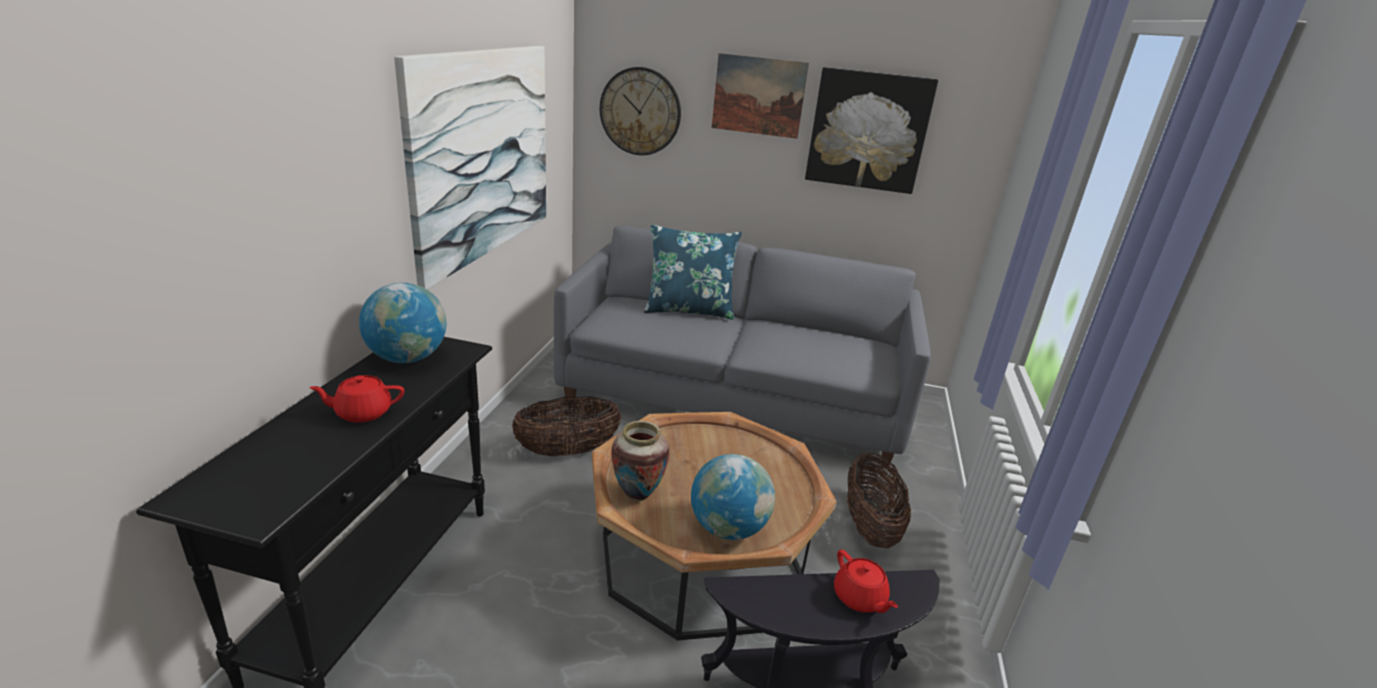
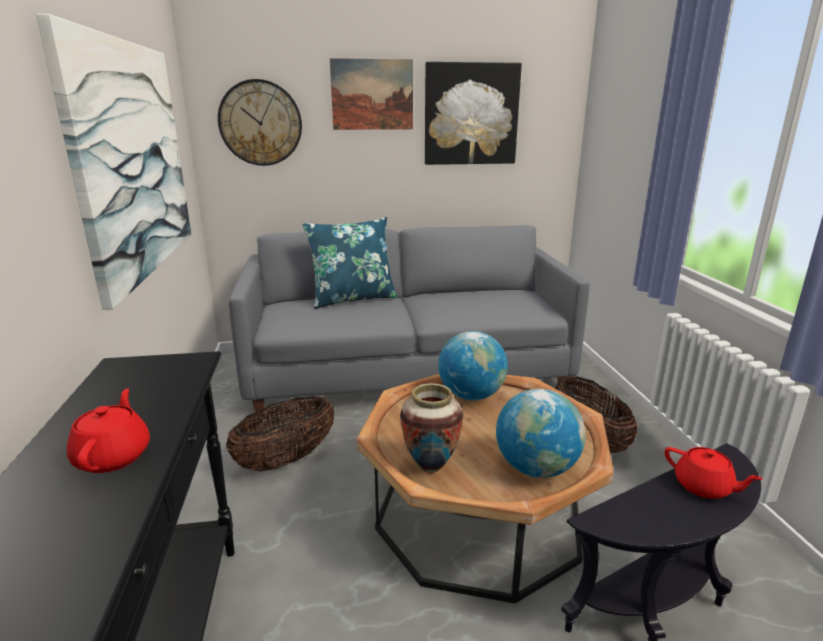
camera: 20 degrees left, 5 degrees down
(362, 412) = (114, 456): red teapot -> red teapot turned 120 degrees clockwise
(408, 358) = (128, 384): globe -> globe (471, 395)

